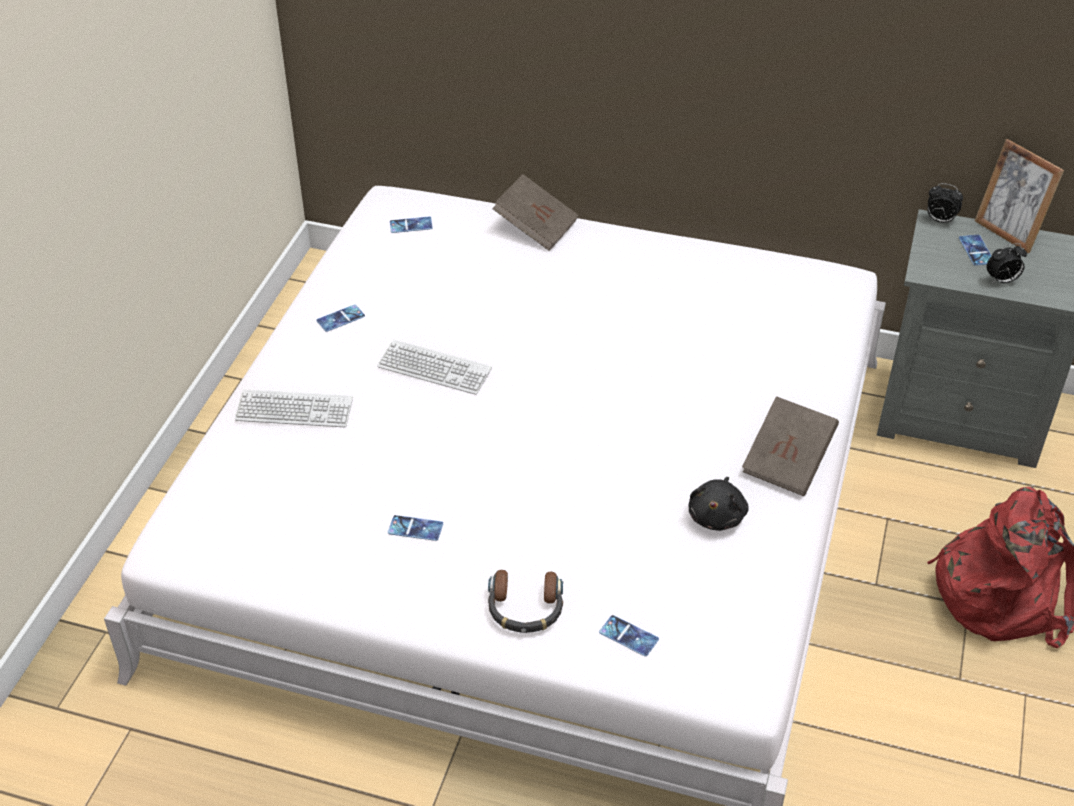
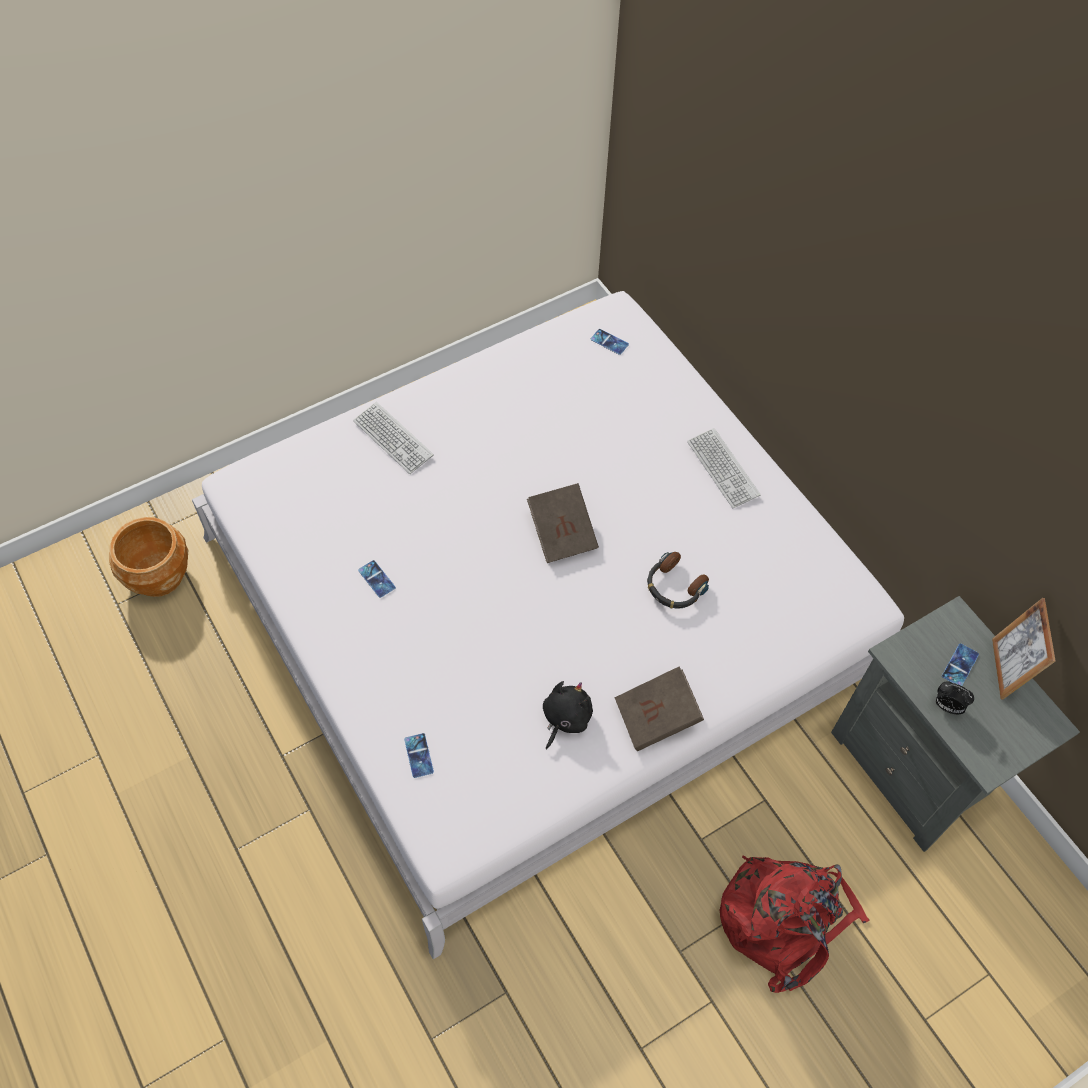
camera: 40 degrees right, 15 degrees up
(102, 752) = (159, 575): none -> brown planter
(340, 318) = (489, 387): phone -> none
(434, 369) = (504, 470): keyboard -> keyboard (723, 469)
(525, 608) = (380, 686): headphones -> headphones (674, 586)
(536, 227) = (692, 401): brown book -> brown book (562, 532)
(717, 516) = (565, 718): black plush toy -> black plush toy turned 150 degrees clockwise
(939, 220) = (963, 618): alarm clock -> none

